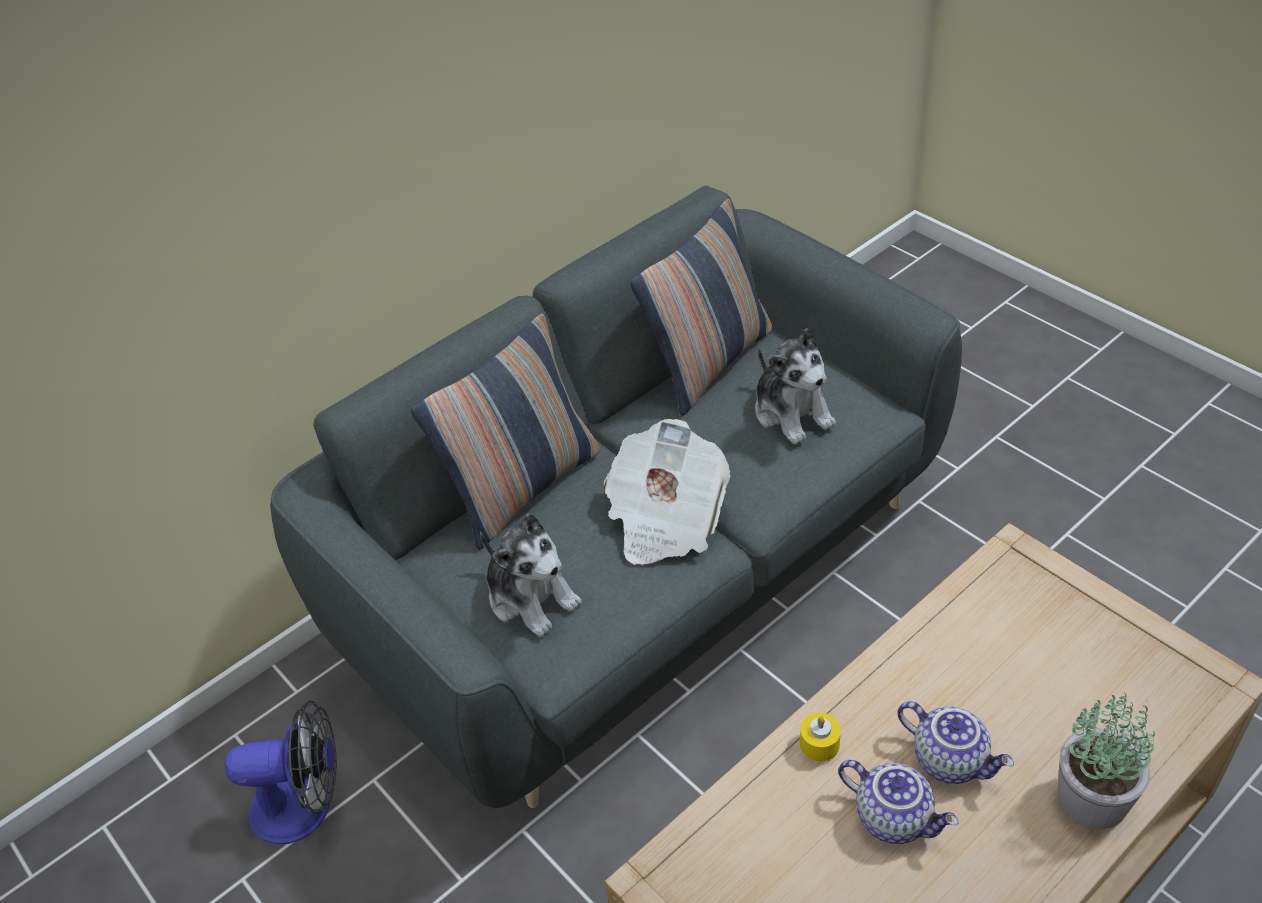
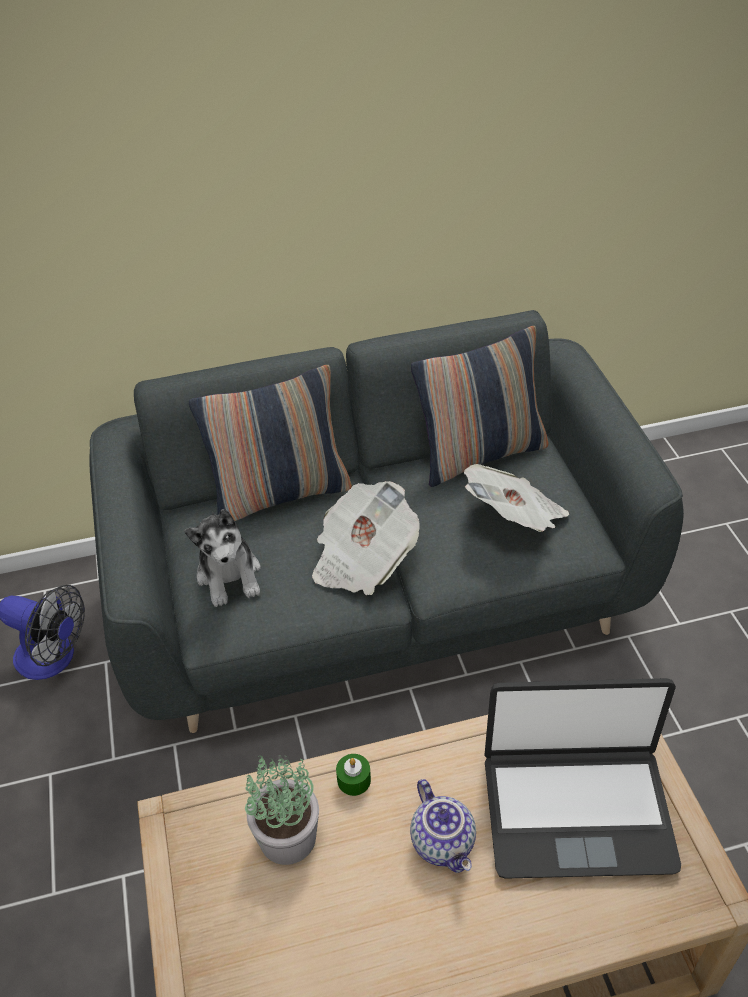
camera: 25 degrees right, 0 degrees up
(792, 413) = (515, 518): plush toy -> newspaper
(819, 744) = (354, 780): yellow candle -> green candle
(894, 817) = (369, 864): teapot -> none
(1049, 667) = (576, 810): none -> laptop
(1092, 796) = (534, 931): potted plant -> potted plant (288, 836)

